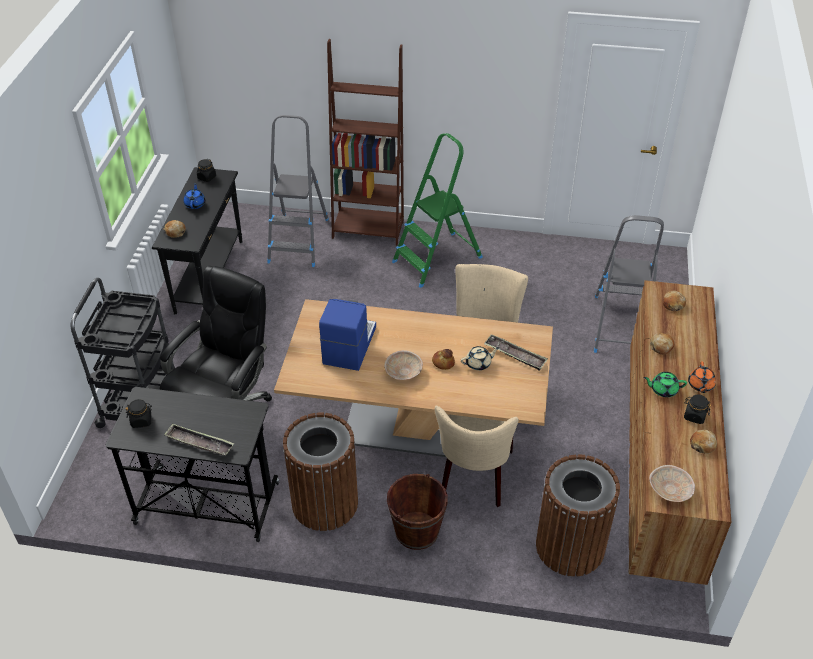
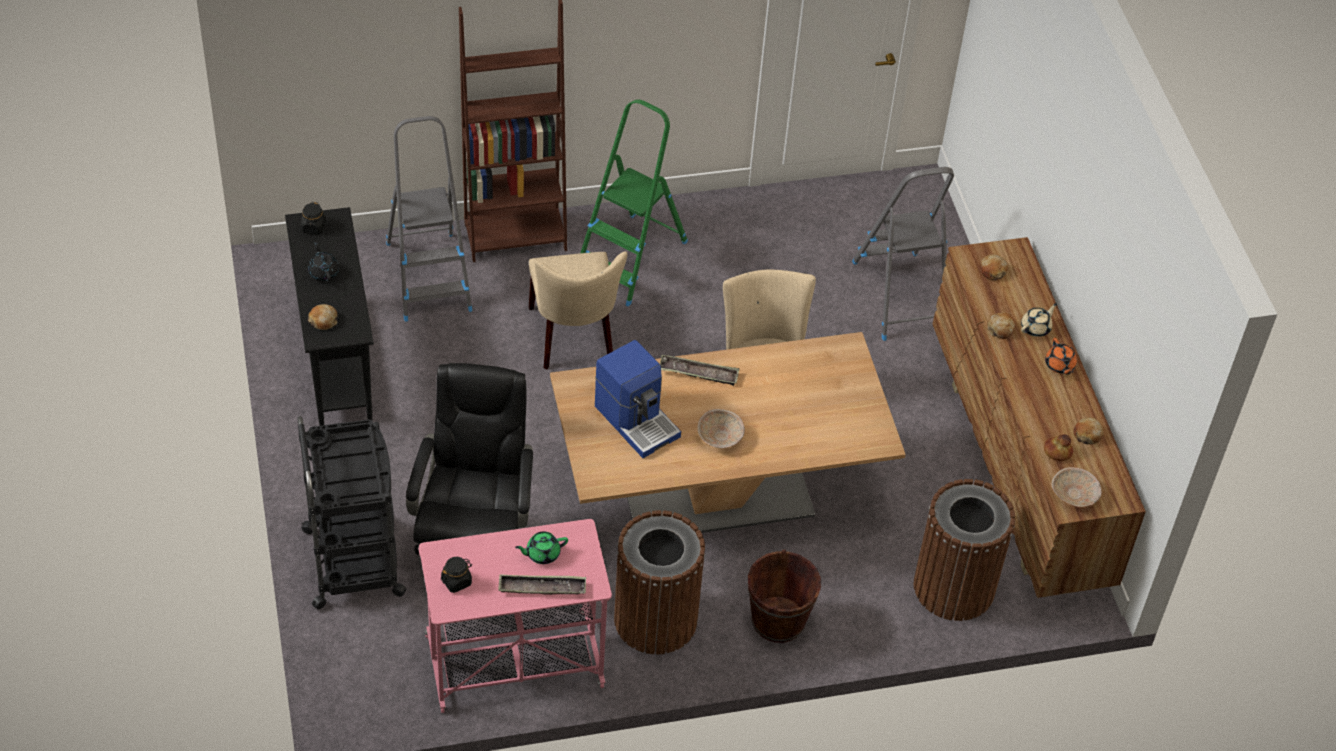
camera: 25 degrees left, 5 degrees up
(195, 204) = (323, 272): blue teapot -> black teapot
(207, 504) = (514, 662): black desk -> pink desk
(348, 345) = (637, 420): coffee machine -> coffee machine turned 150 degrees clockwise
(443, 362) = (759, 412): bread -> bread (1057, 451)
(474, 478) = (813, 538): beige chair -> beige chair (574, 339)
(478, 363) = (800, 402): beige teapot -> beige teapot (1036, 328)
(515, 355) = (836, 380): tray -> tray (698, 373)
(663, 390) = (1023, 381): green teapot -> green teapot (542, 553)
(694, 416) = (1067, 404): black jar -> none

